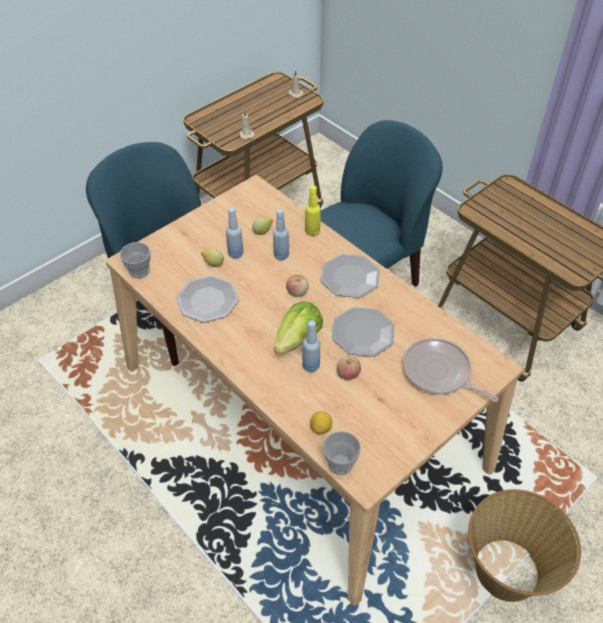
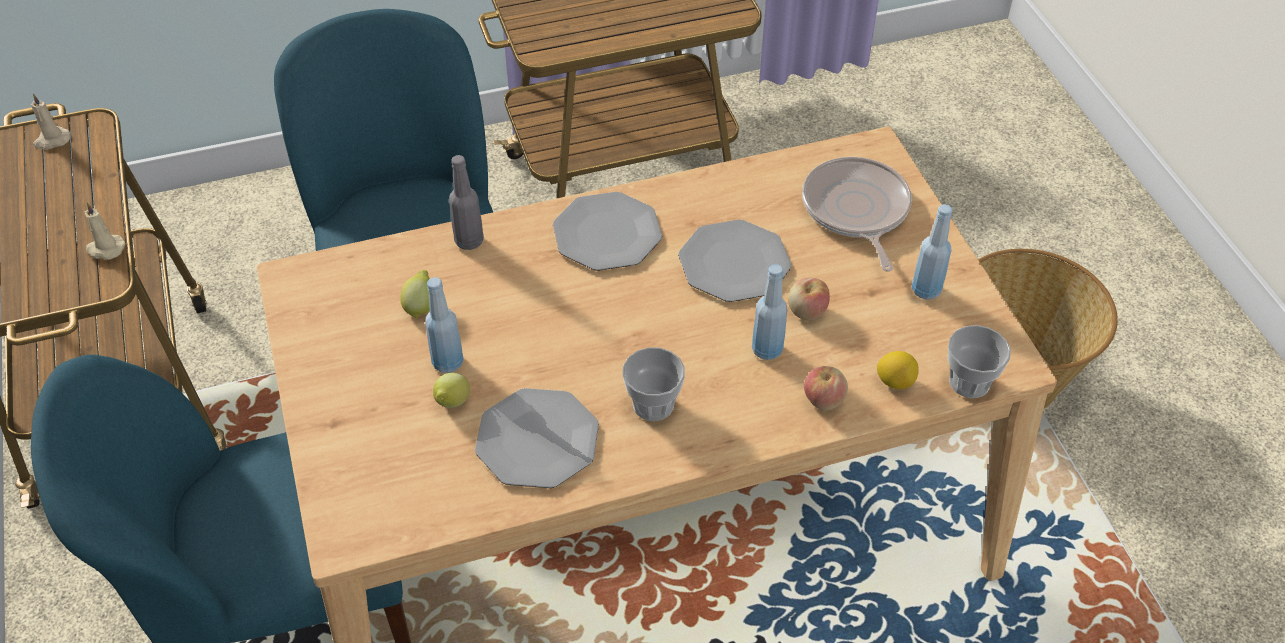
camera: 65 degrees left, 0 degrees up
(139, 271) = (389, 527): cup -> cup (653, 404)
(281, 255) = (497, 301): blue bottle -> blue bottle (926, 290)
(297, 292) = (598, 310): apple -> apple (823, 400)
(298, 339) = (703, 346): lettuce -> none
(312, 231) = (469, 241): yellow bottle -> grey bottle
(439, 373) = (856, 210): frying pan -> frying pan turned 105 degrees clockwise

